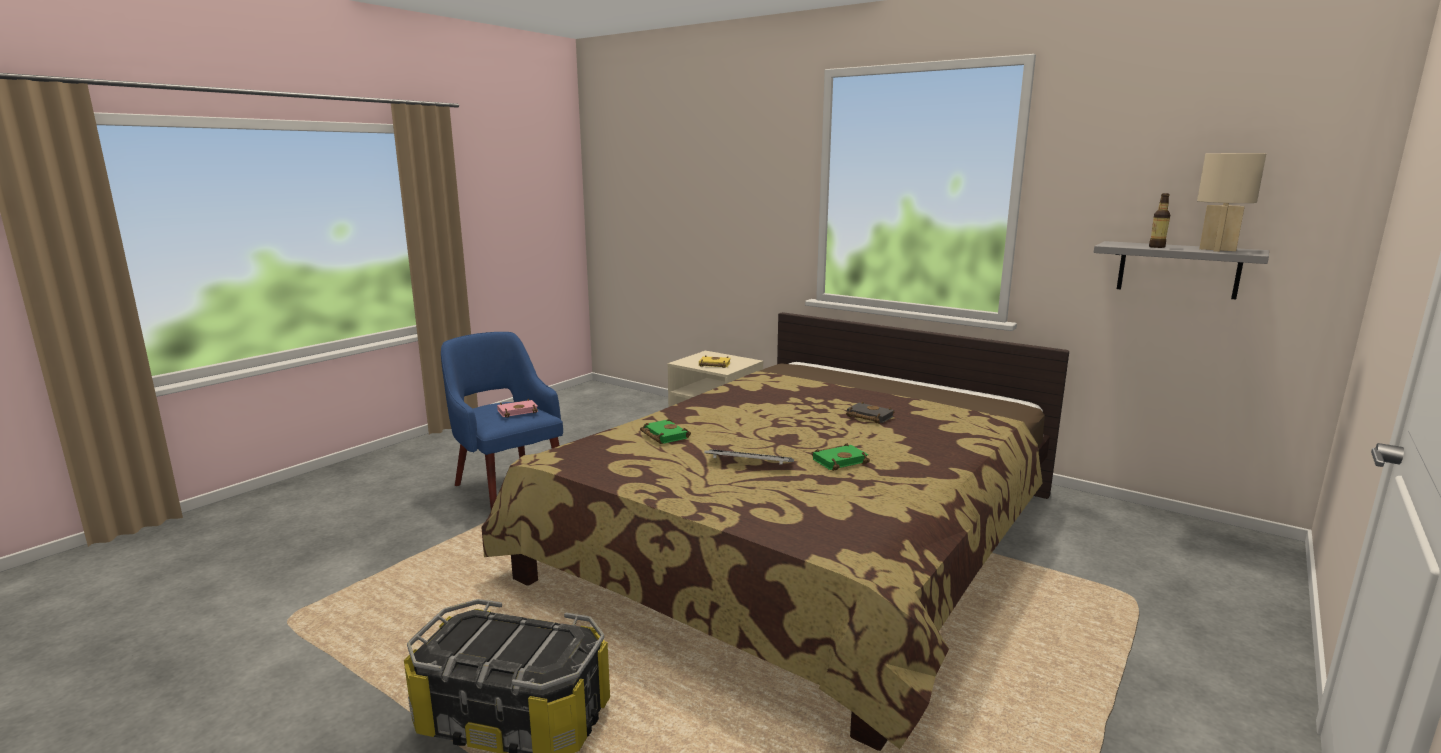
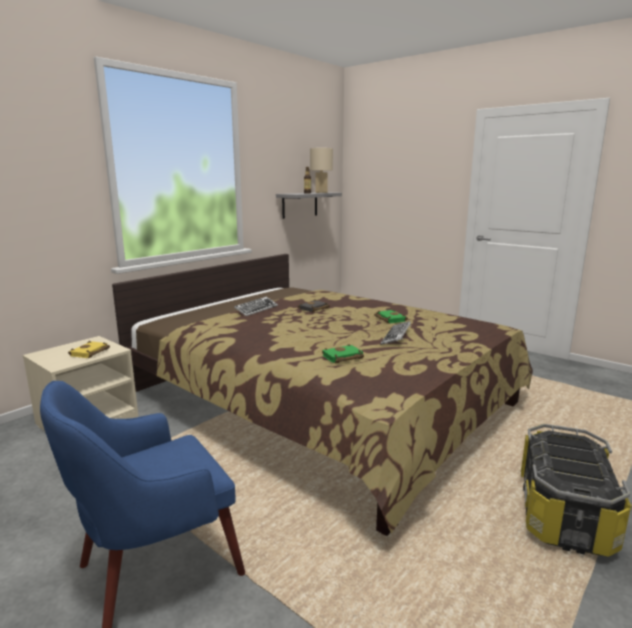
camera: 85 degrees left, 0 degrees up
(518, 411) = (167, 454): pink book -> none
(845, 391) = (256, 309): none -> keyboard

